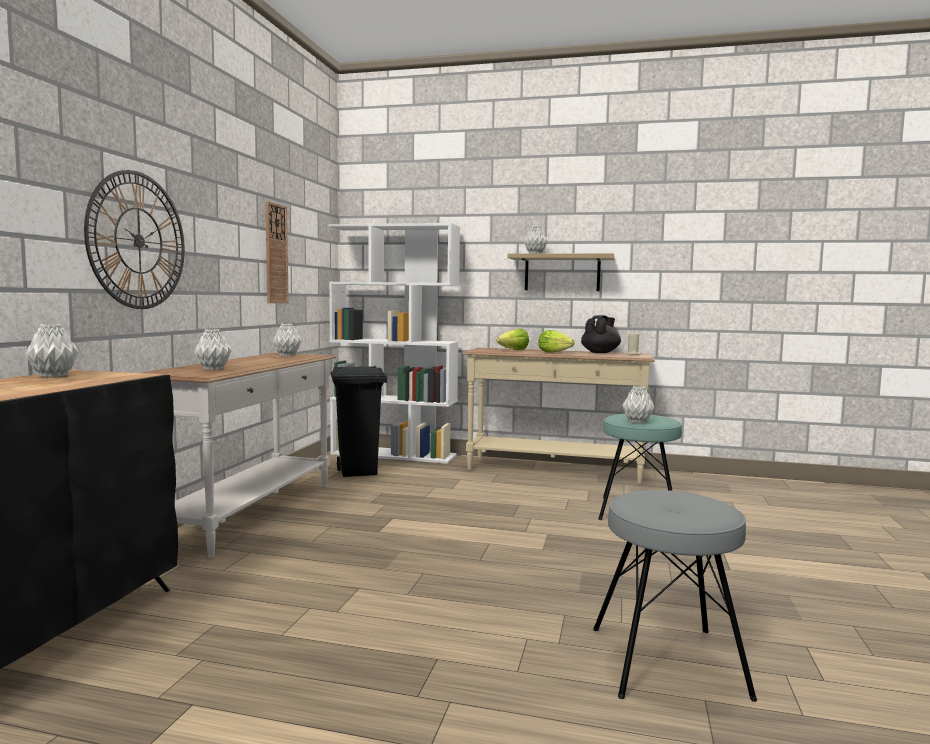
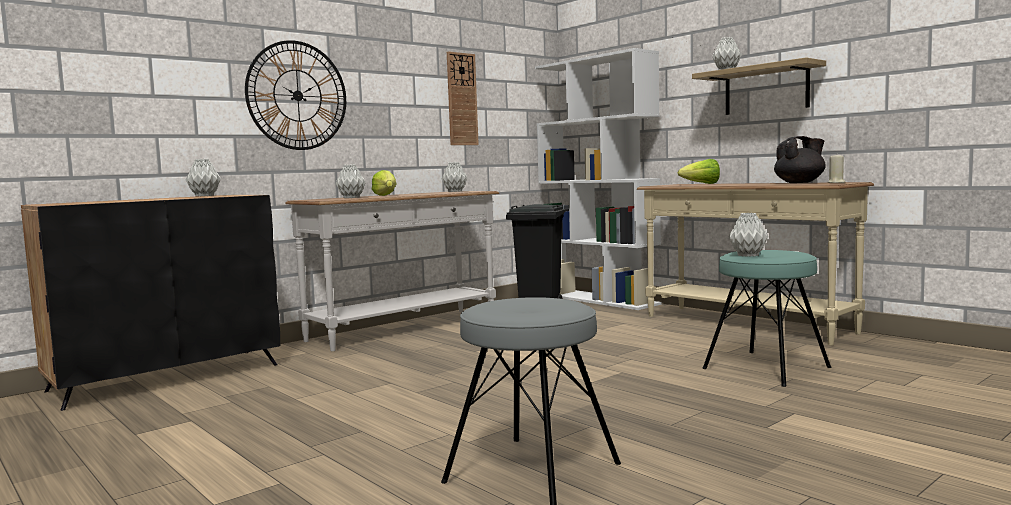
camera: 35 degrees right, 0 degrees up
(554, 352) = (737, 184): lettuce -> lettuce (386, 196)

